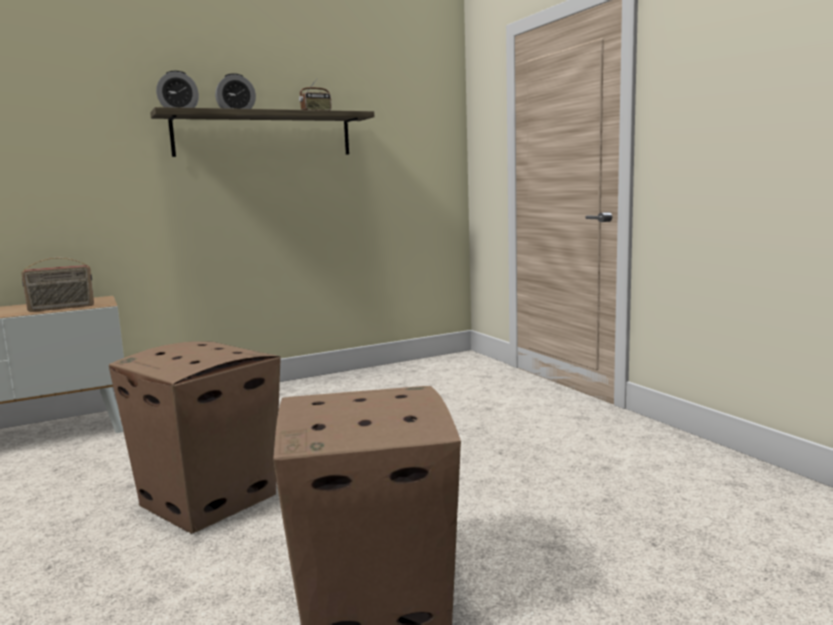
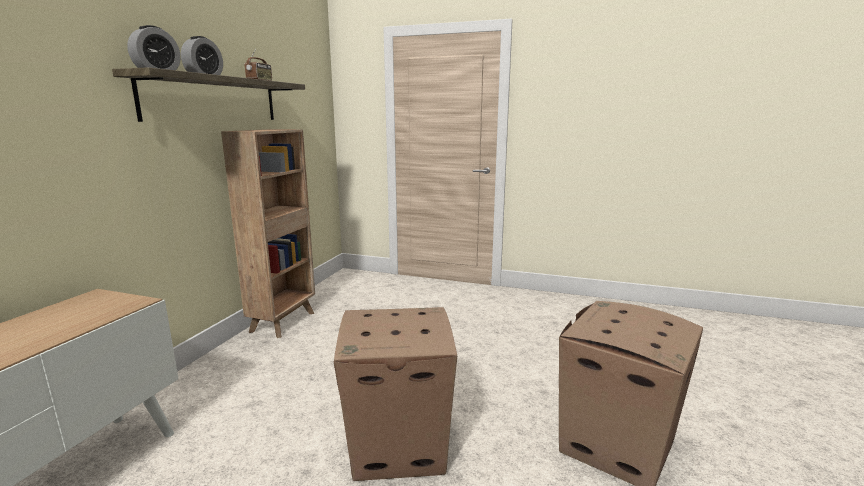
camera: 45 degrees left, 5 degrees up
(61, 308) = (92, 319): radio -> none
(323, 383) = (284, 321): none -> brown bookcase

